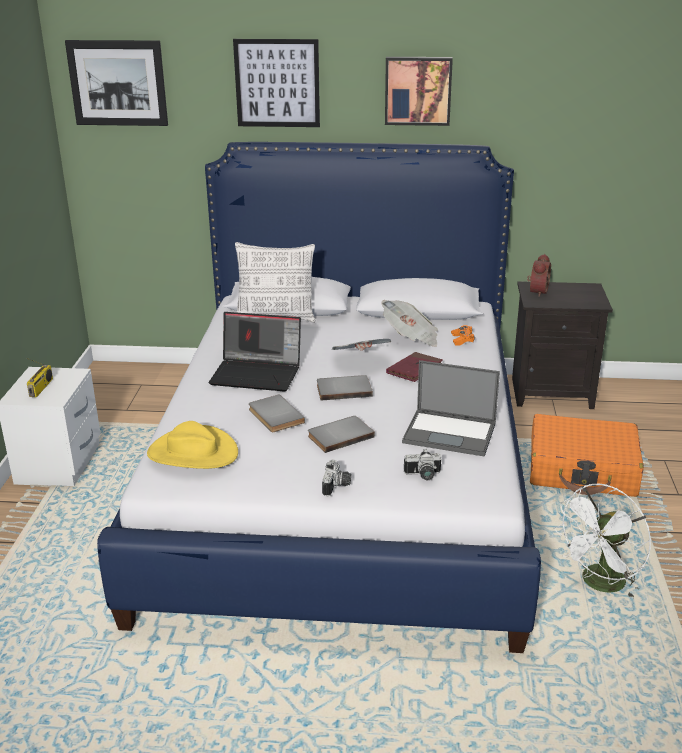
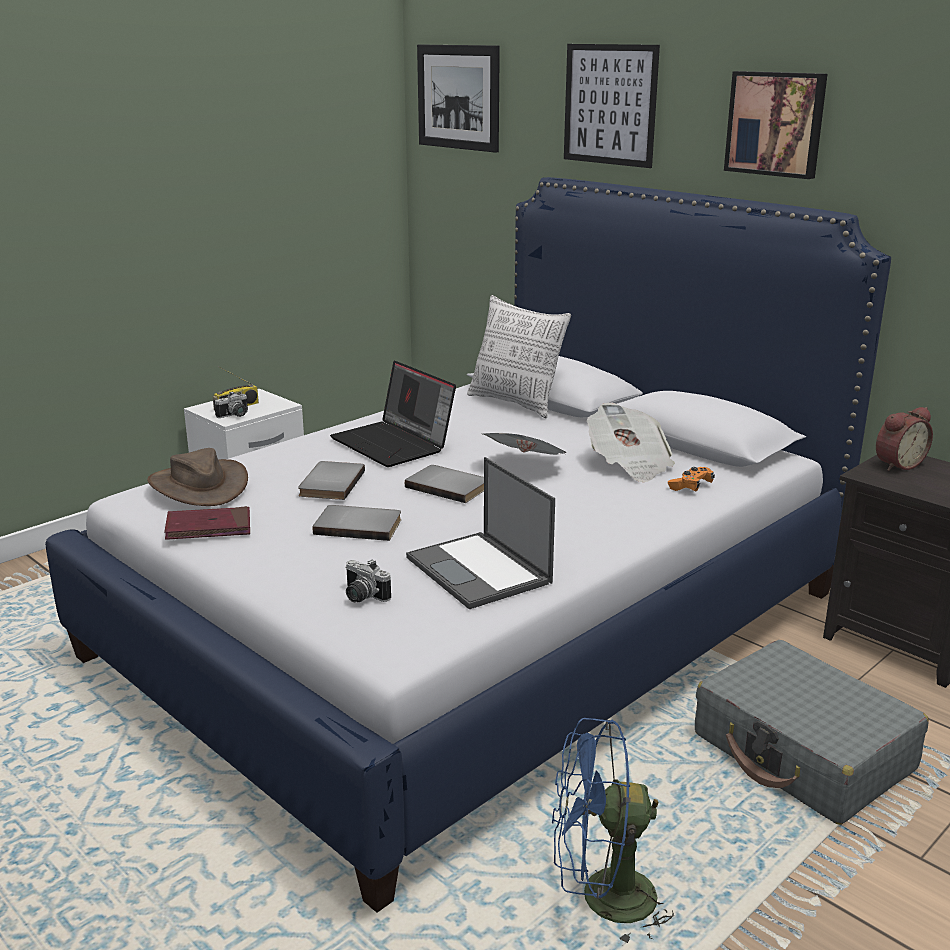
camera: 40 degrees right, 5 degrees down
(192, 453) = (198, 486): yellow hat -> brown hat
(337, 486) = (262, 568): camera -> camera (235, 416)
(414, 369) = (568, 495): red book -> red book (209, 528)
(582, 470) = (803, 752): orange suitcase -> grey suitcase
(599, 585) = (602, 900): white fan -> blue fan

